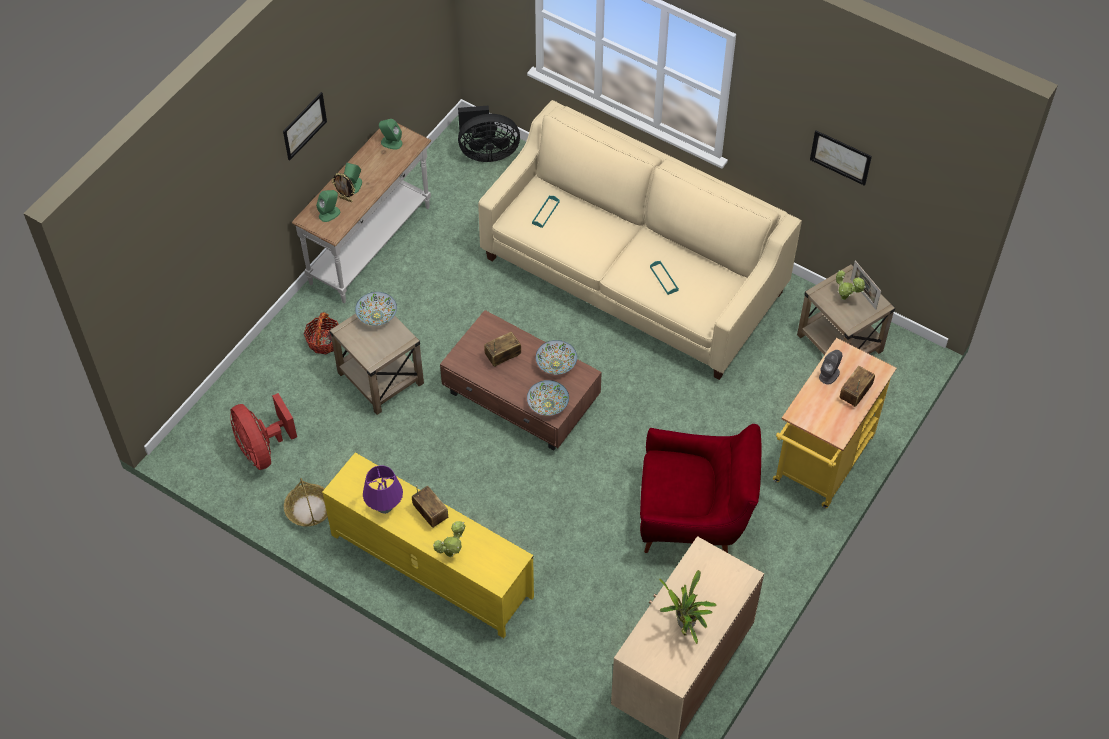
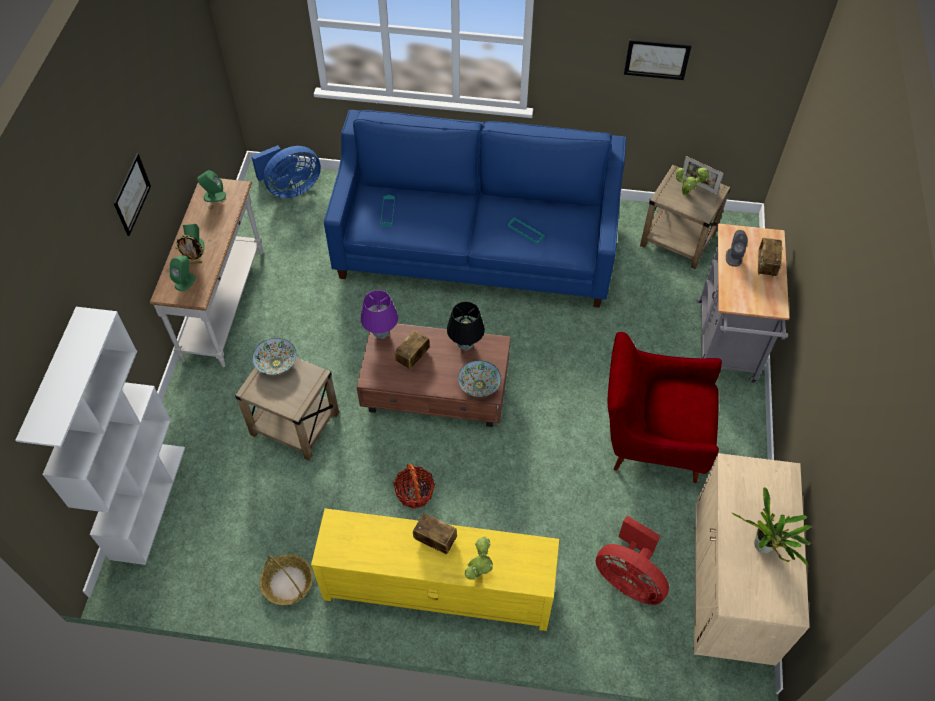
camera: 25 degrees left, 0 degrees up
(227, 395) = (148, 501): none -> white bookcase
(262, 449) = (210, 540): red fan -> red fan (629, 579)
(324, 341) = (222, 410): basket -> basket (415, 492)
(385, 508) = (386, 554): purple table lamp -> purple table lamp (381, 334)
(487, 152) = (291, 189): black fan -> blue fan
(556, 364) = (466, 345): bowl -> black table lamp
(633, 276) = (476, 247): beige sofa -> blue sofa
(694, 518) = (651, 438): red armchair -> red armchair turned 150 degrees counterclockwise
(820, 465) = (726, 347): yellow cart -> grey cart

